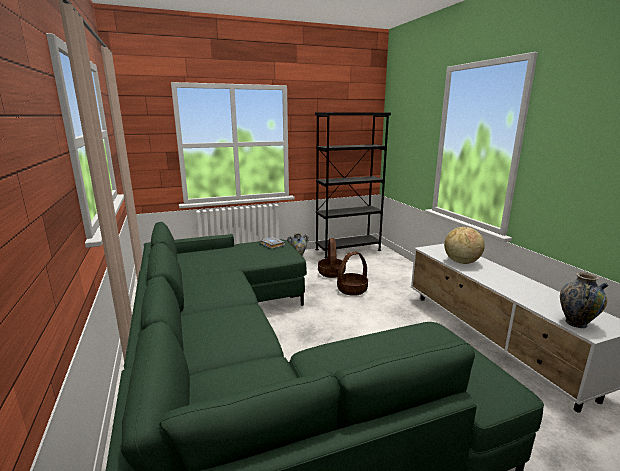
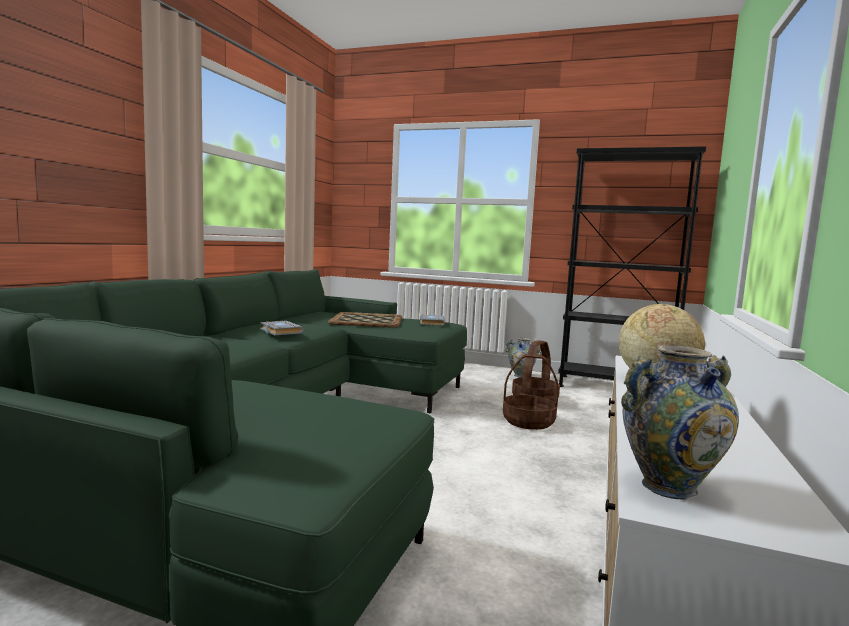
camera: 40 degrees right, 10 degrees down
(227, 291) = (279, 331): none -> grey book
(234, 255) = (367, 320): none -> tray

